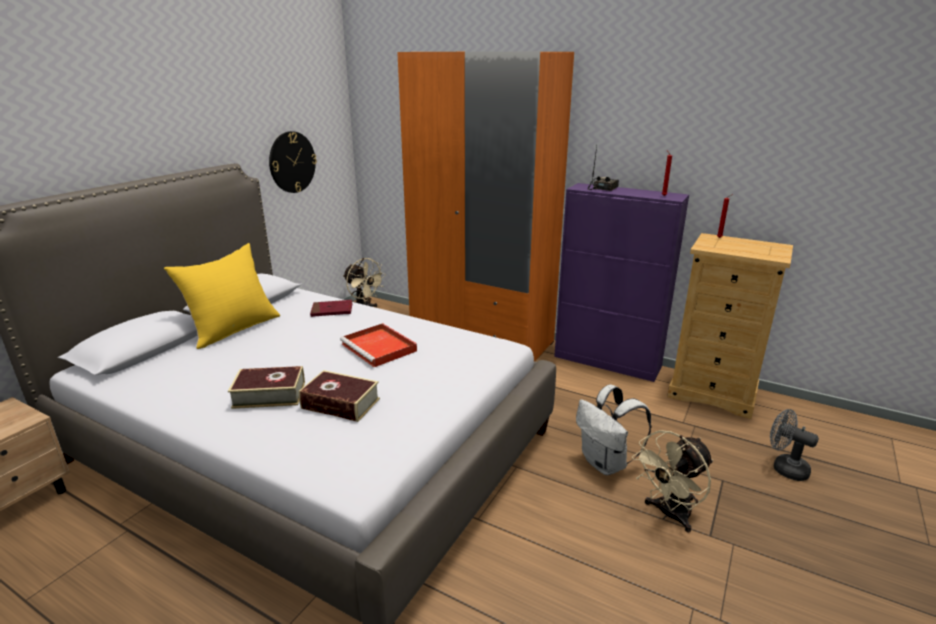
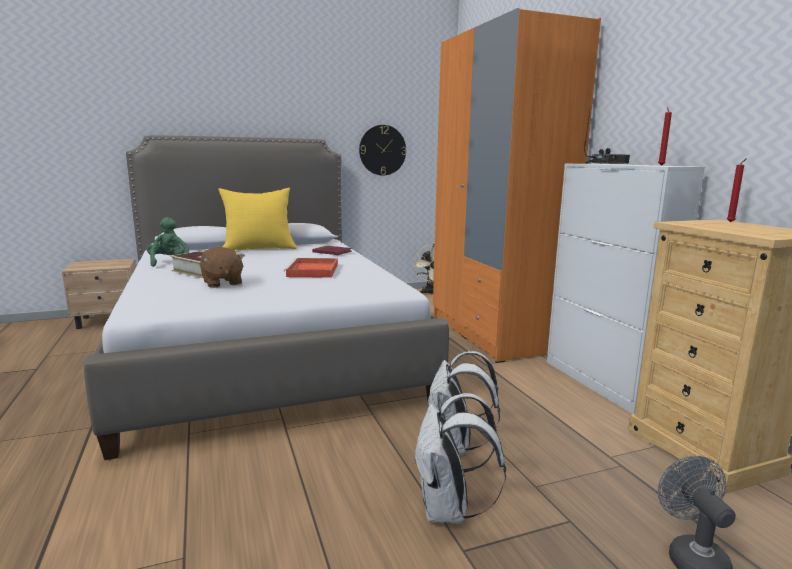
camera: 40 degrees right, 10 degrees down
(184, 396) = (169, 263): none -> green plush toy
(340, 403) = (222, 283): book -> brown plush toy
(607, 362) = (601, 383): purple cabinet -> white cabinet
(669, 514) = (449, 511): beige fan -> white backpack

